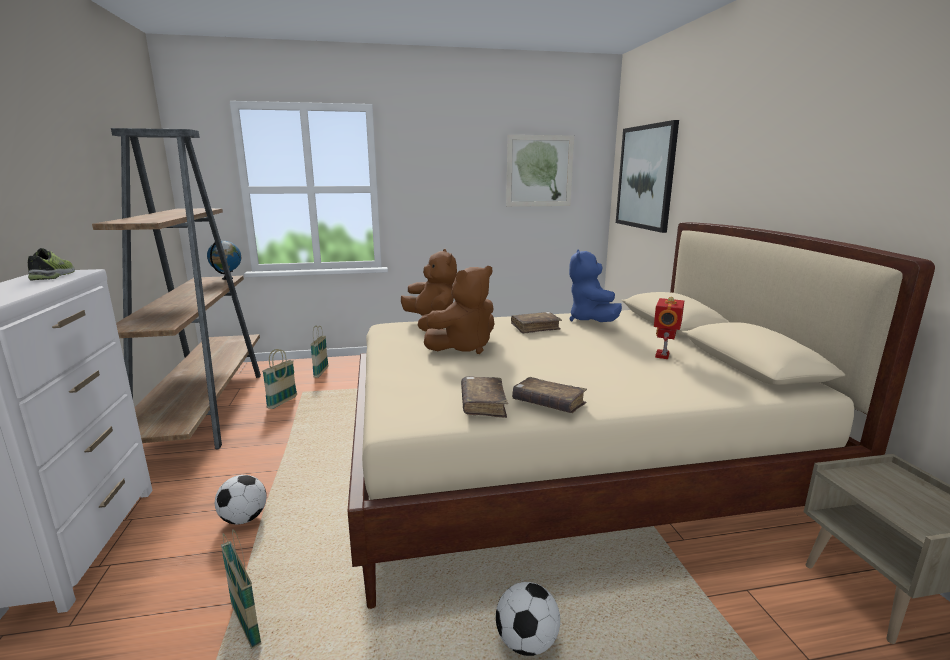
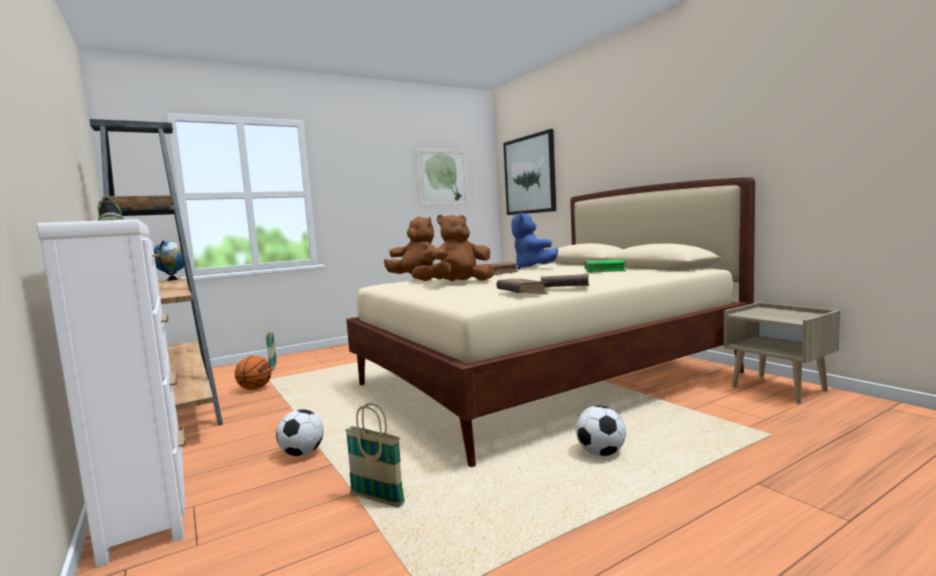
camera: 20 degrees left, 10 degrees down
(282, 402) = (255, 388): basket -> basketball
(464, 347) = (461, 283): brown plush toy -> brown plush toy turned 150 degrees counterclockwise
(663, 355) = (604, 271): toy robot -> green book

